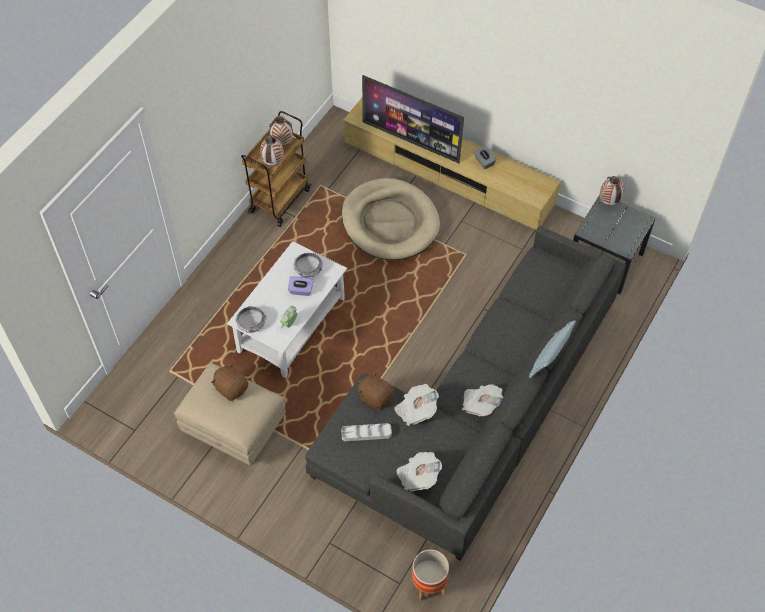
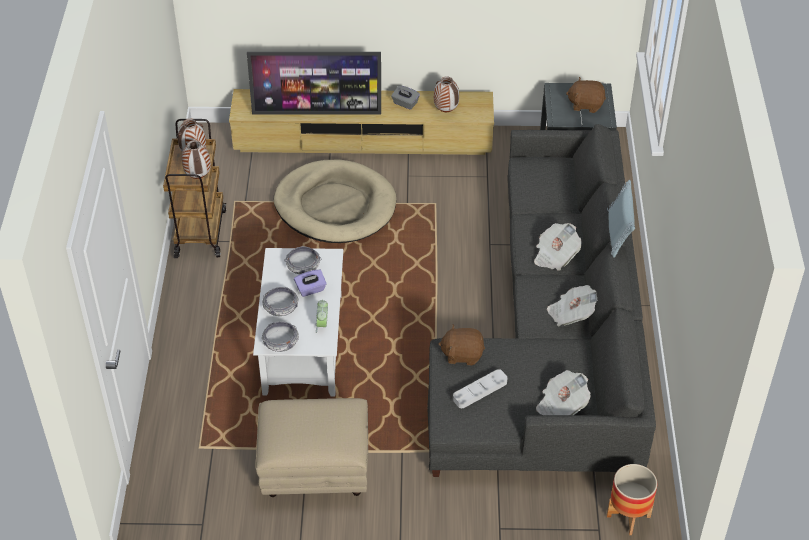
camera: 30 degrees left, 10 degrees down
(231, 388) = (306, 412): brown plush toy -> brown plush toy (585, 104)
(270, 295) = (281, 307): none -> bowl
(416, 410) = (513, 347): newspaper -> newspaper (555, 256)
(608, 202) = (558, 87): vase -> vase (445, 111)

